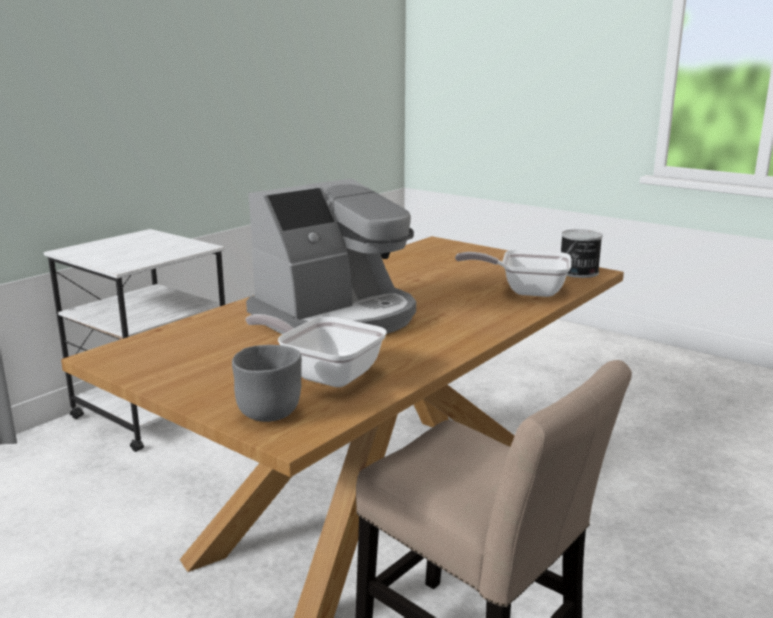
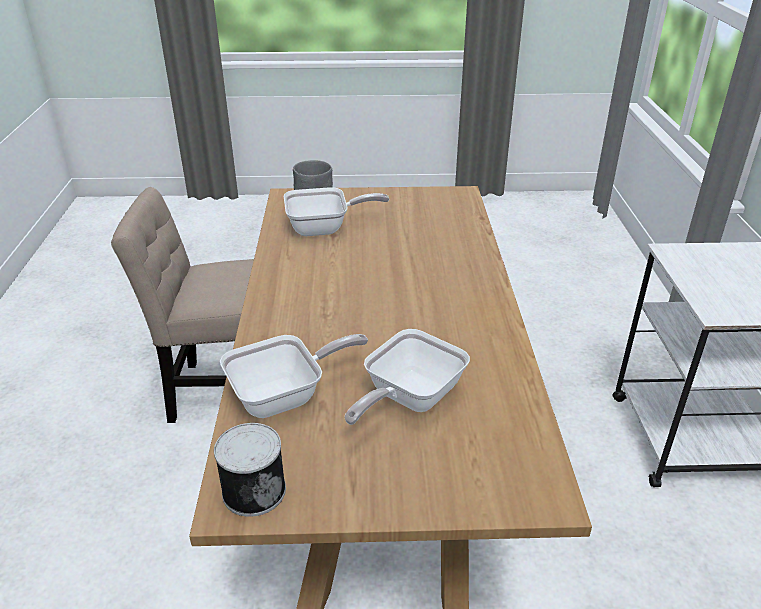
camera: 140 degrees right, 15 degrees up
(337, 317) = (397, 275): coffee machine -> none
(449, 272) = (408, 399): none -> frying pan

